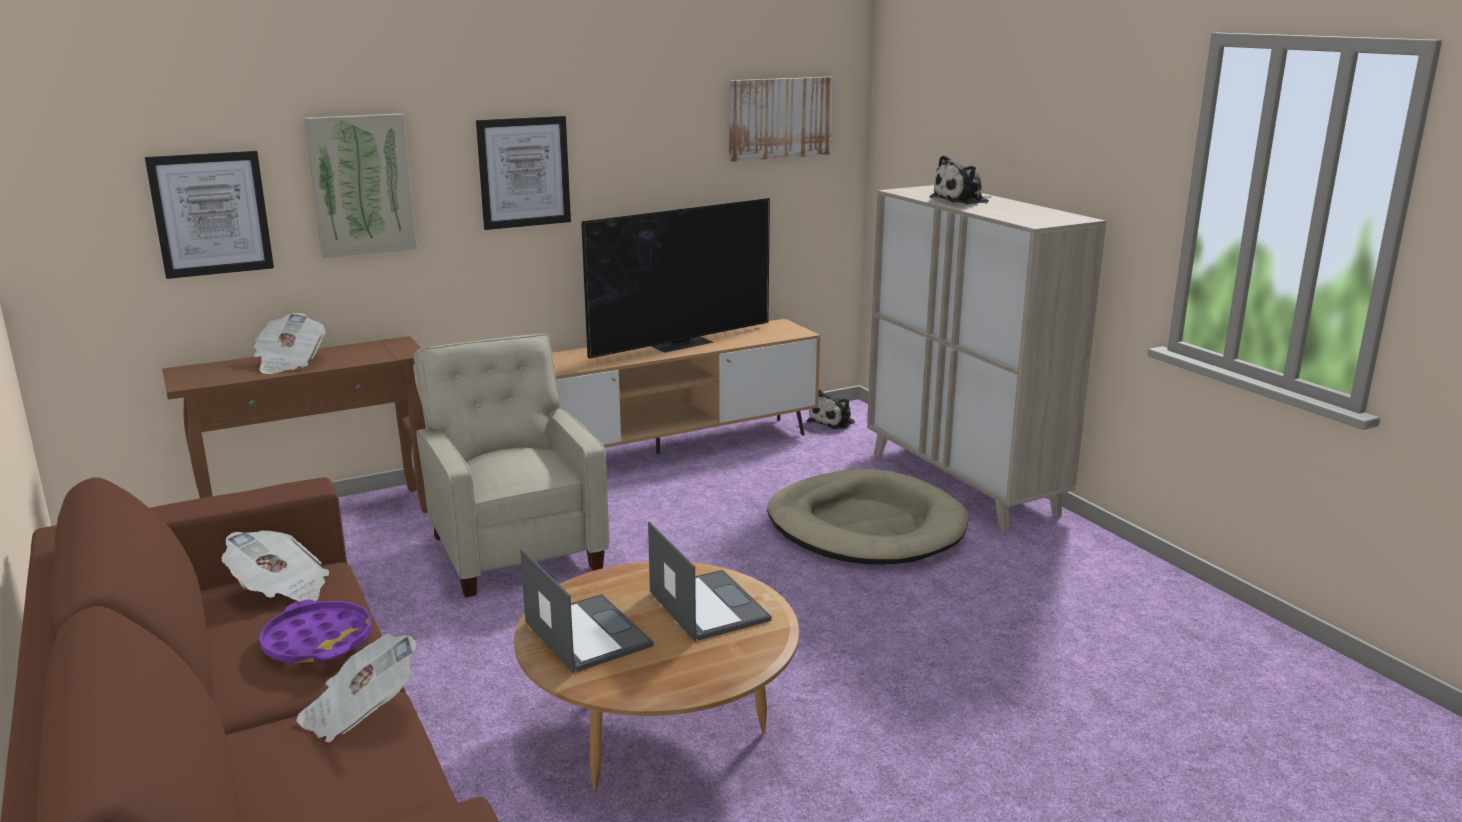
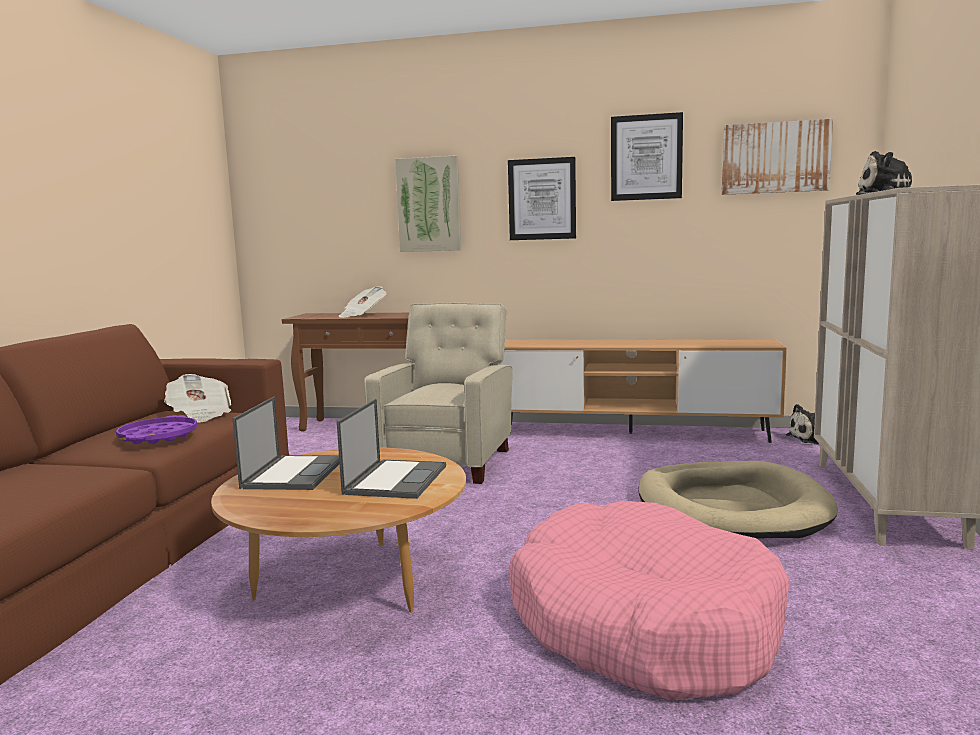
camera: 40 degrees right, 10 degrees down
(211, 214) = (341, 220): picture -> picture (646, 157)
(360, 713) = (94, 469): newspaper -> none
(681, 343) = (657, 342): television -> none
(945, 666) = (642, 624): none -> pink dog bed

